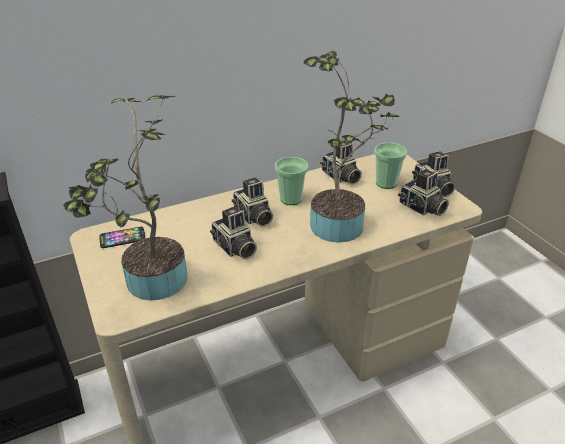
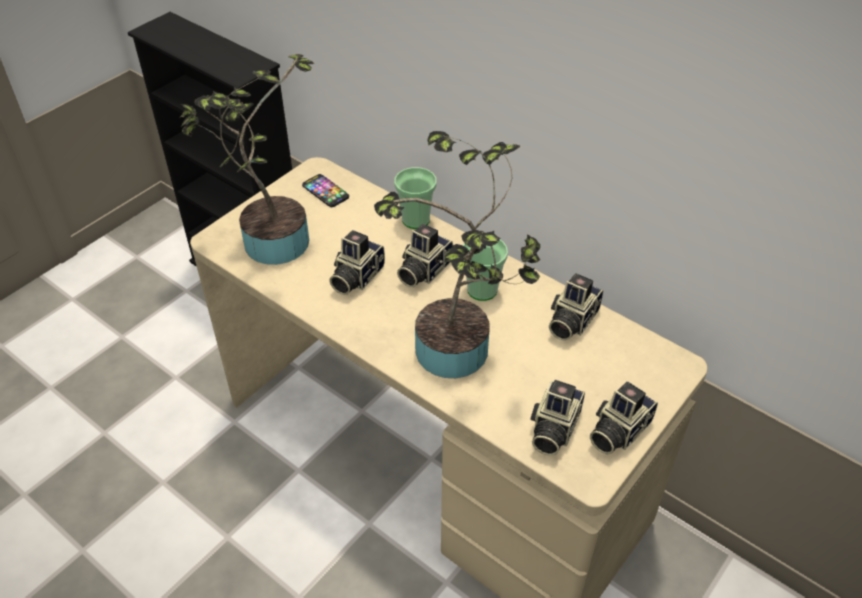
camera: 65 degrees right, 10 degrees up
(386, 183) = (591, 374): cup -> cup (416, 220)

